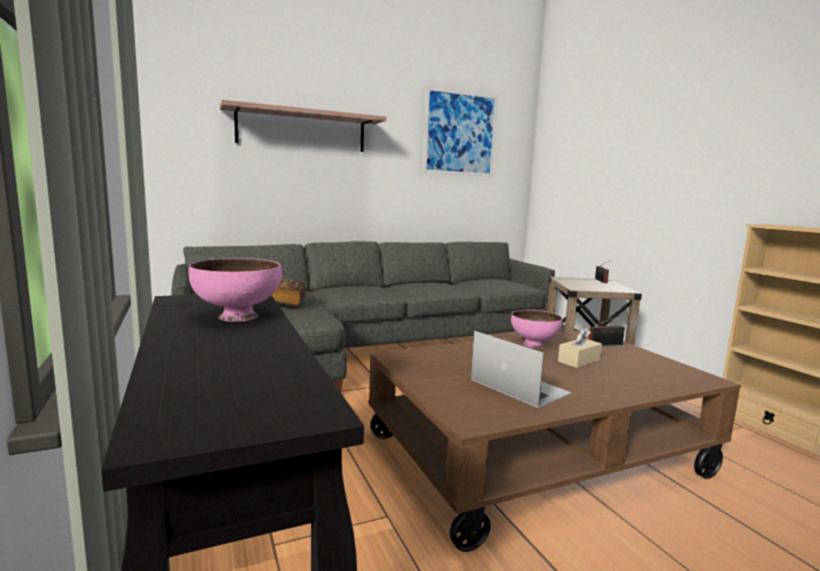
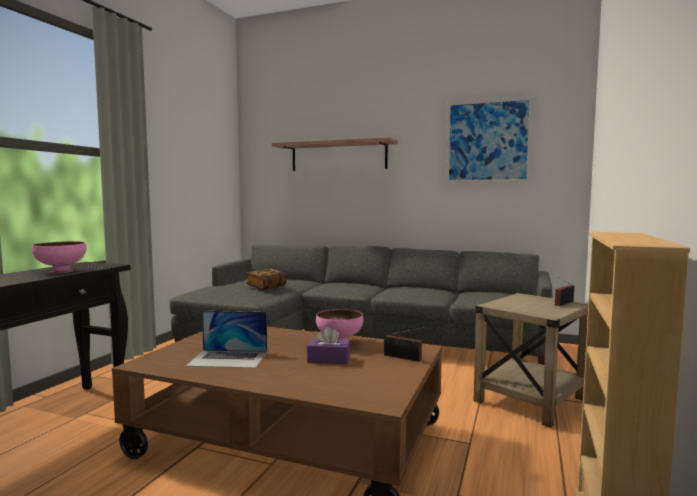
camera: 45 degrees right, 5 degrees down
(519, 386) = (228, 359): laptop -> laptop turned 90 degrees clockwise
(579, 361) = (328, 359): beige tissue box -> purple tissue box

